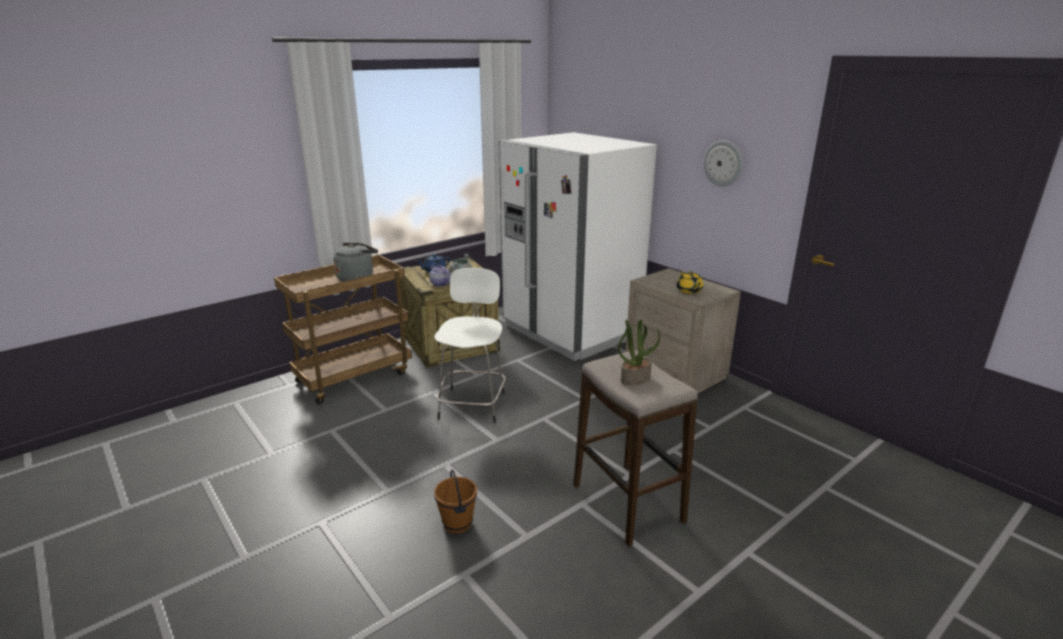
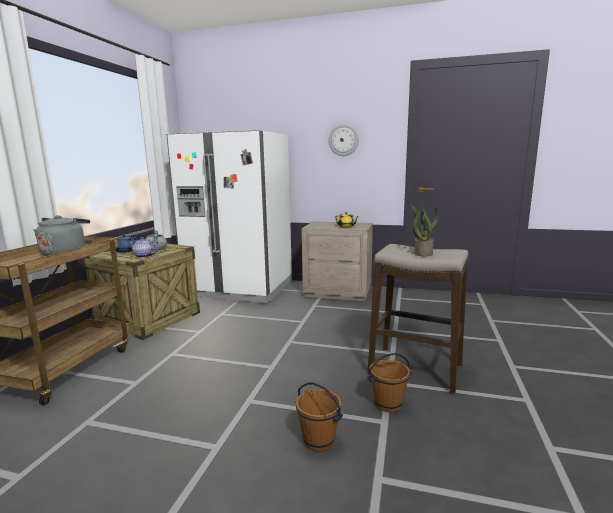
camera: 35 degrees left, 10 degrees down
(473, 404) = (219, 351): white stool -> none
(551, 523) = (387, 404): none -> brown bucket

